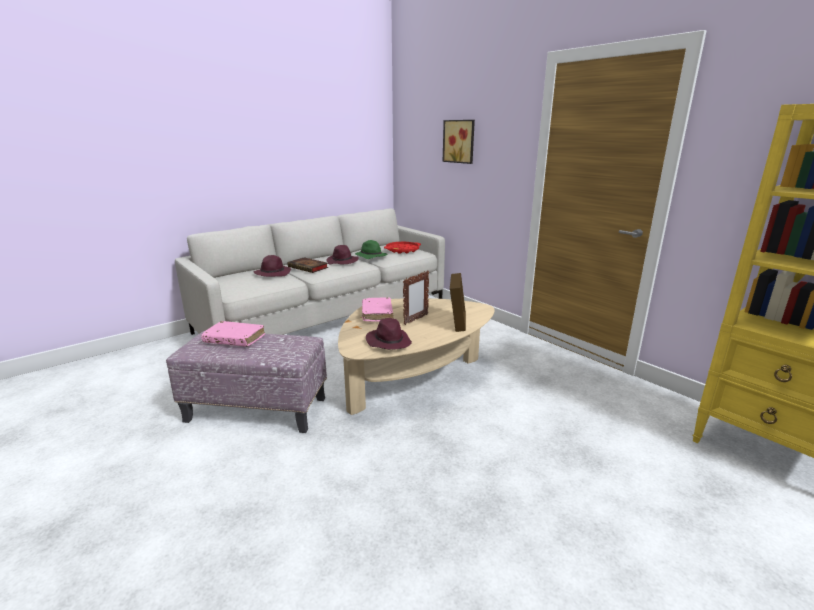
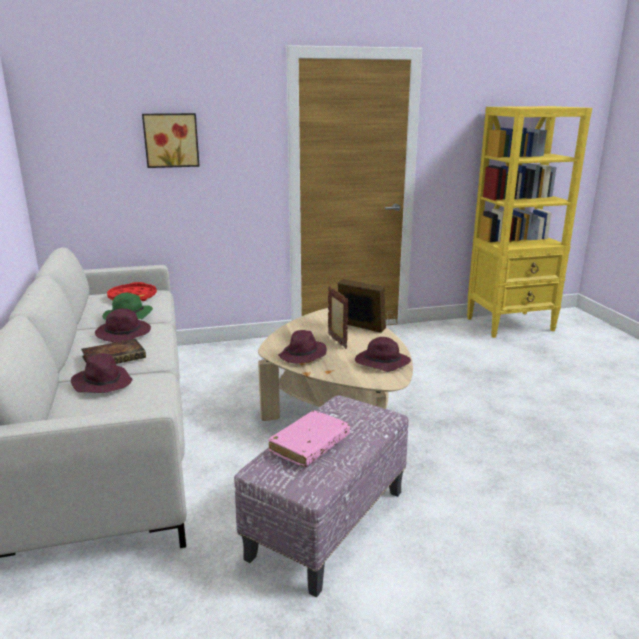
camera: 65 degrees left, 0 degrees up
(377, 314) = (303, 356): pink book -> purple hat

